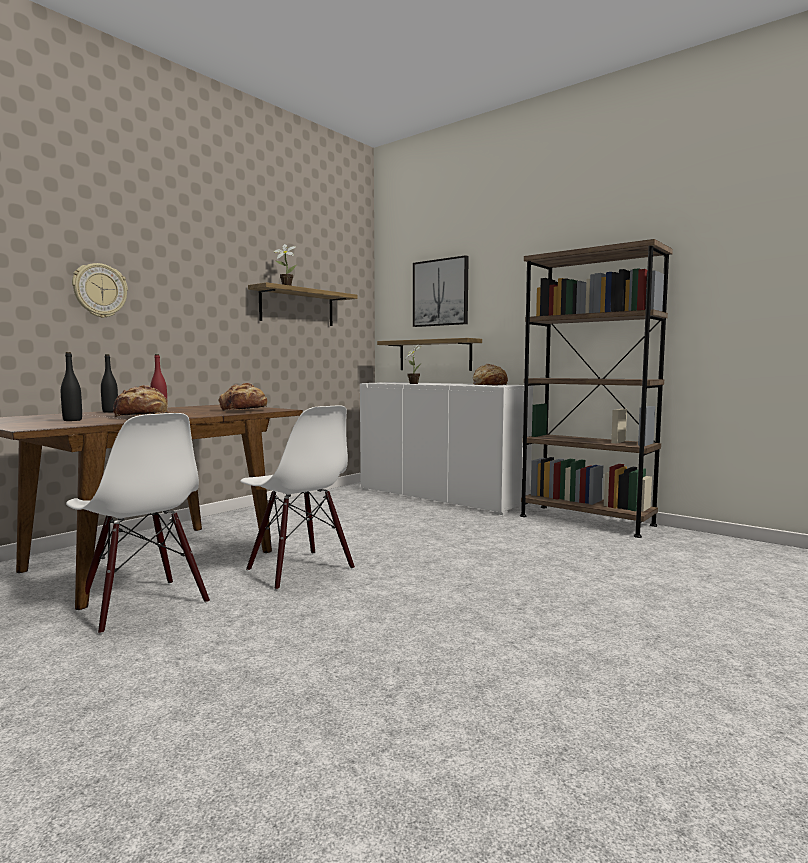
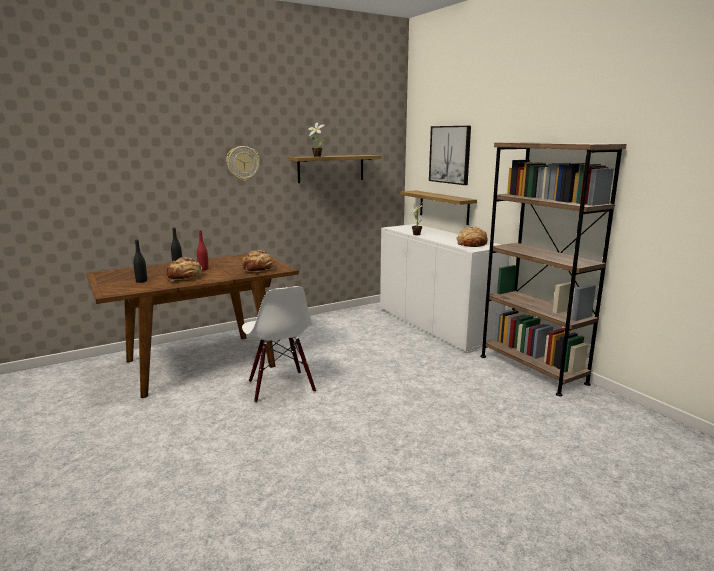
camera: 20 degrees right, 10 degrees up
(100, 290) = (176, 176): wall clock -> wall clock (243, 163)
(142, 605) = (175, 401): white chair -> none

